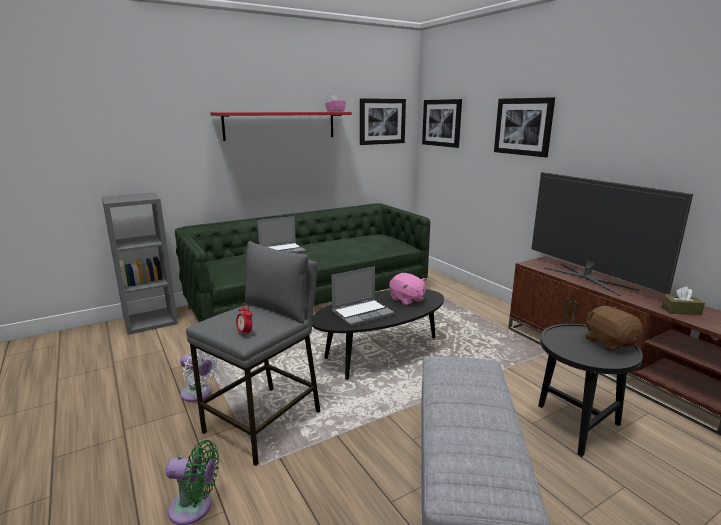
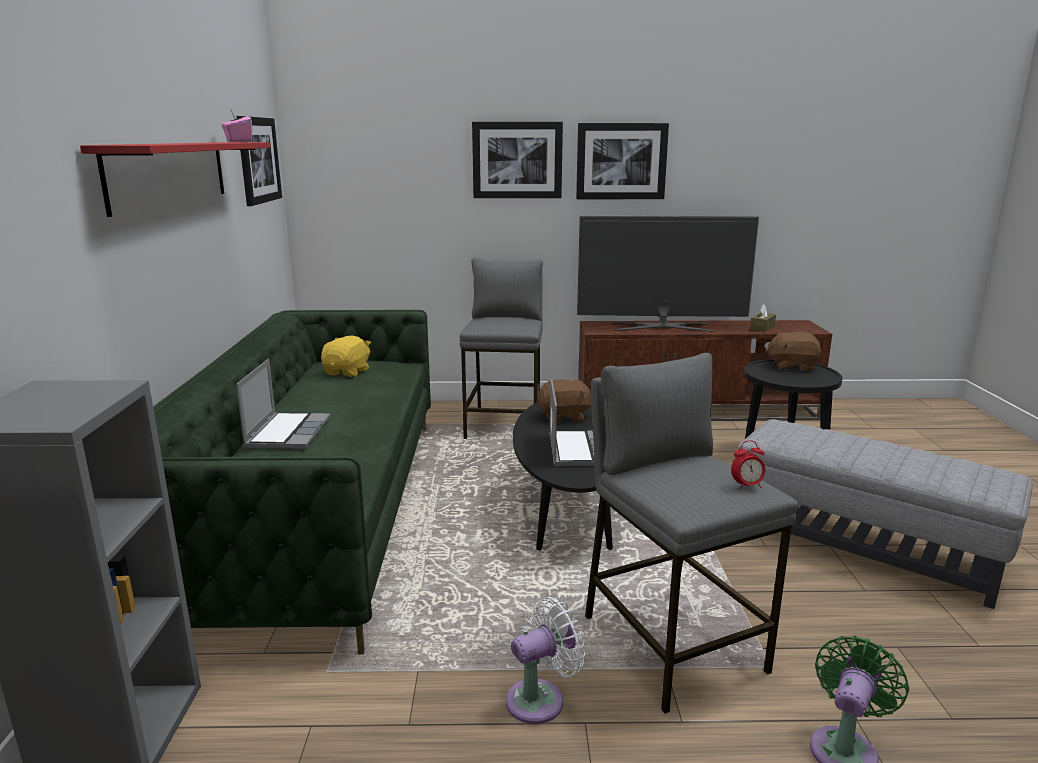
camera: 60 degrees left, 0 degrees up
(367, 240) = (348, 372): none -> yellow plush toy
(407, 300) = (564, 417): pink plush toy -> brown plush toy
(442, 123) = (350, 159): picture -> picture (621, 161)
(463, 308) = (505, 424): none -> grey stool

